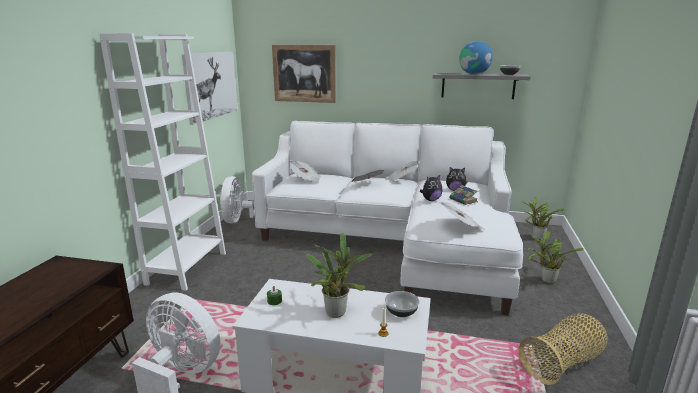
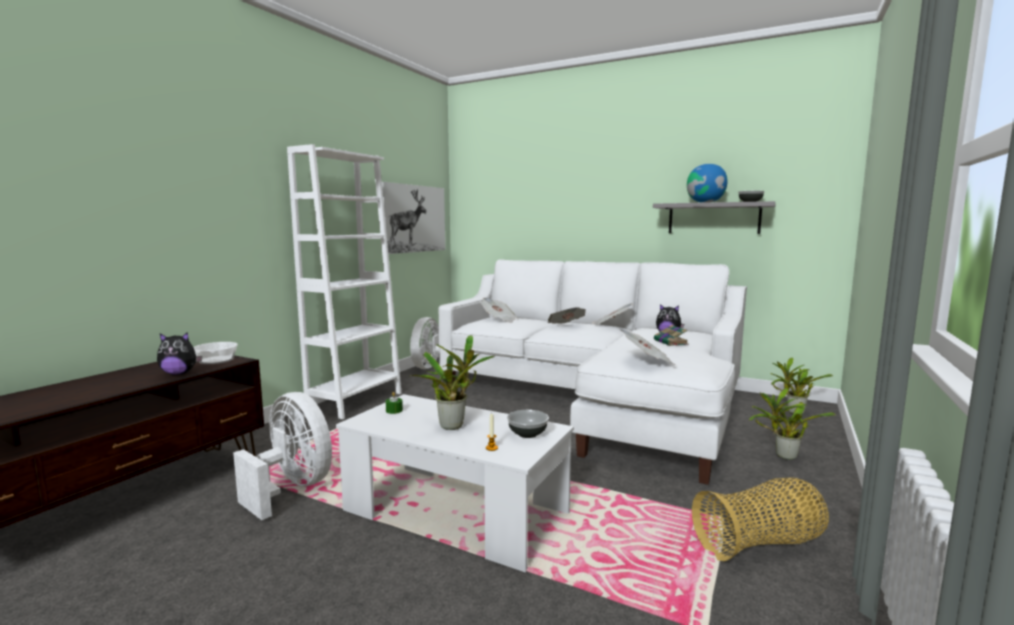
camera: 15 degrees right, 10 degrees down
(78, 269) = (216, 360): none -> bowl
(304, 73) = (516, 210): picture -> none
(431, 200) = (629, 340): plush toy -> plush toy (179, 373)

